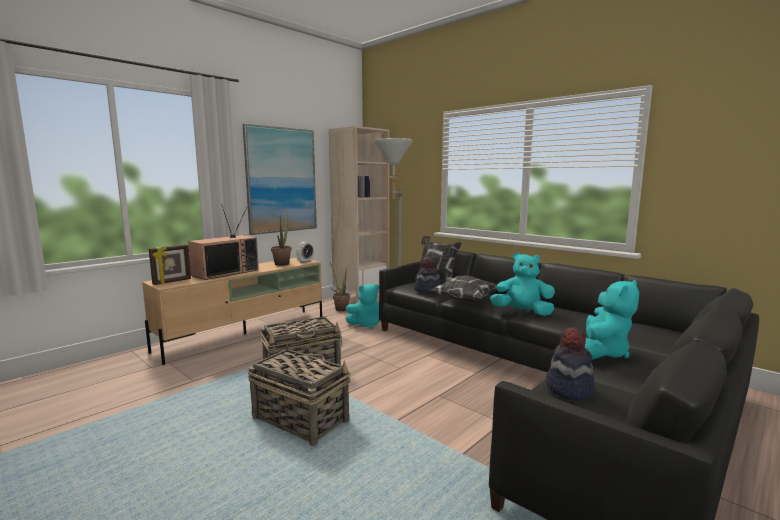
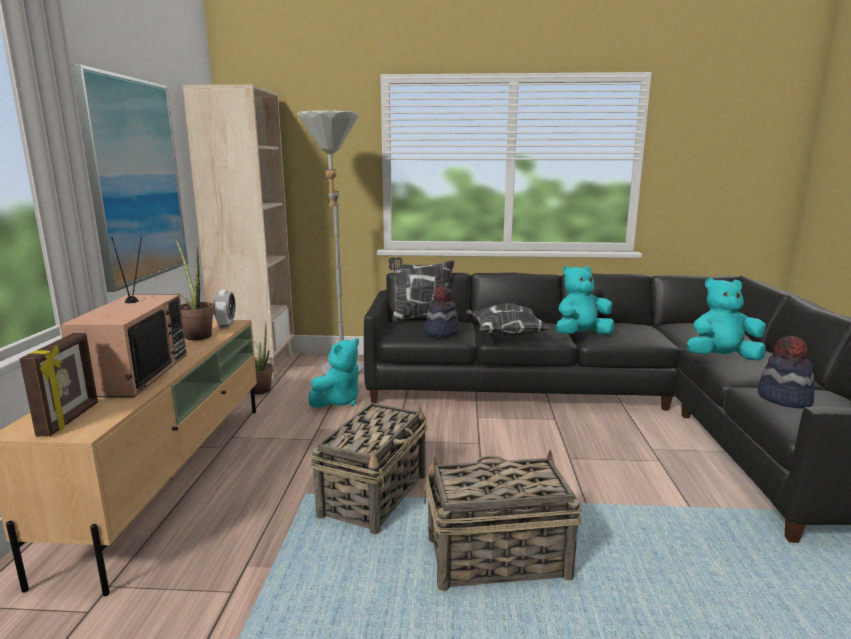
camera: 40 degrees left, 5 degrees up
(601, 352) = (721, 358): turquoise plush toy -> turquoise plush toy turned 90 degrees counterclockwise

